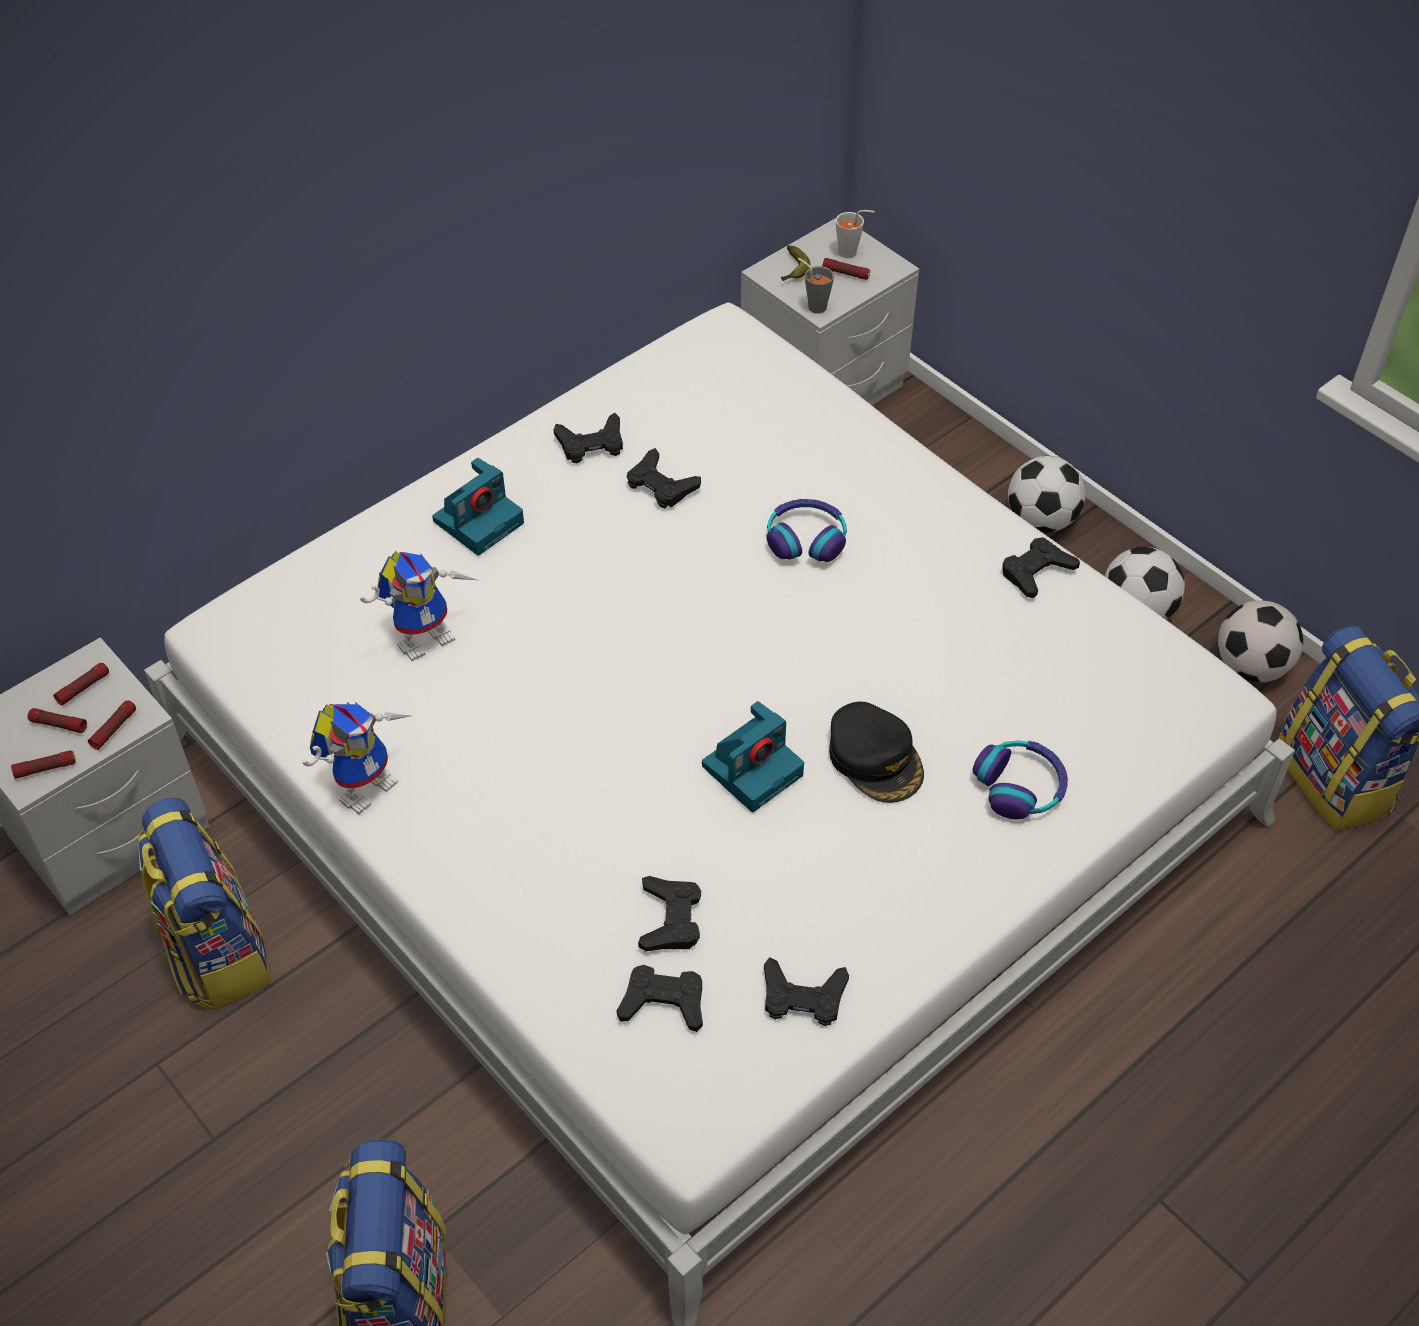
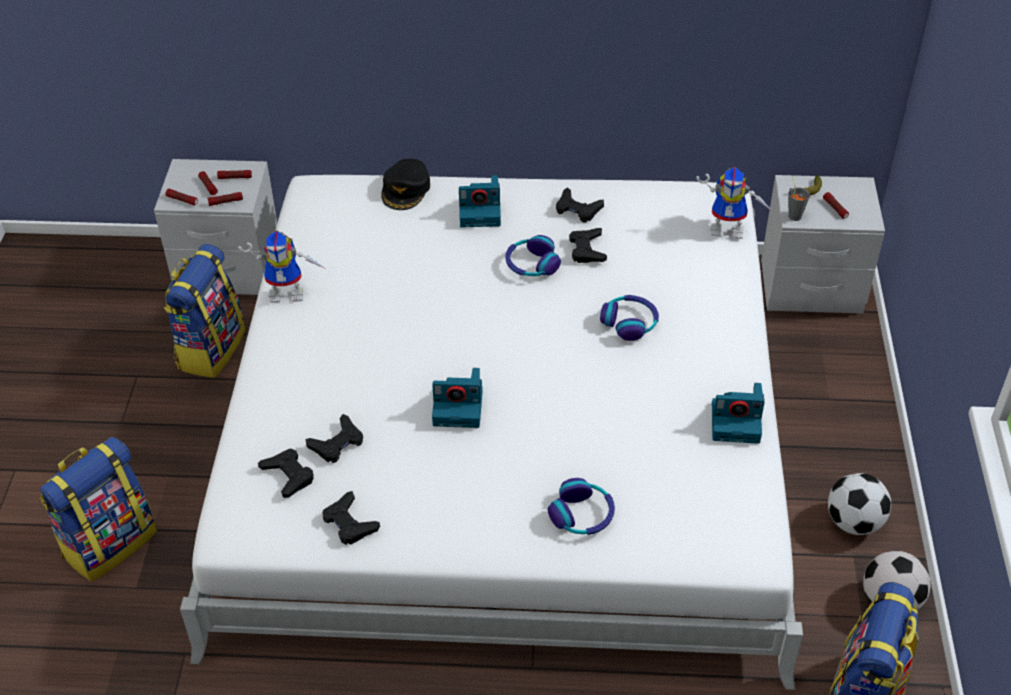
camera: 45 degrees right, 5 degrees down
(426, 635) = (394, 247): toy robot -> toy robot (730, 228)
(620, 544) = (531, 264): none -> headphones
(851, 253) = (853, 200): grey cup -> none
(875, 758) = (525, 447): black cap -> black cap (406, 190)
(1036, 572) = (737, 422): black game controller -> camera
(1041, 520) = (857, 436): football -> none

